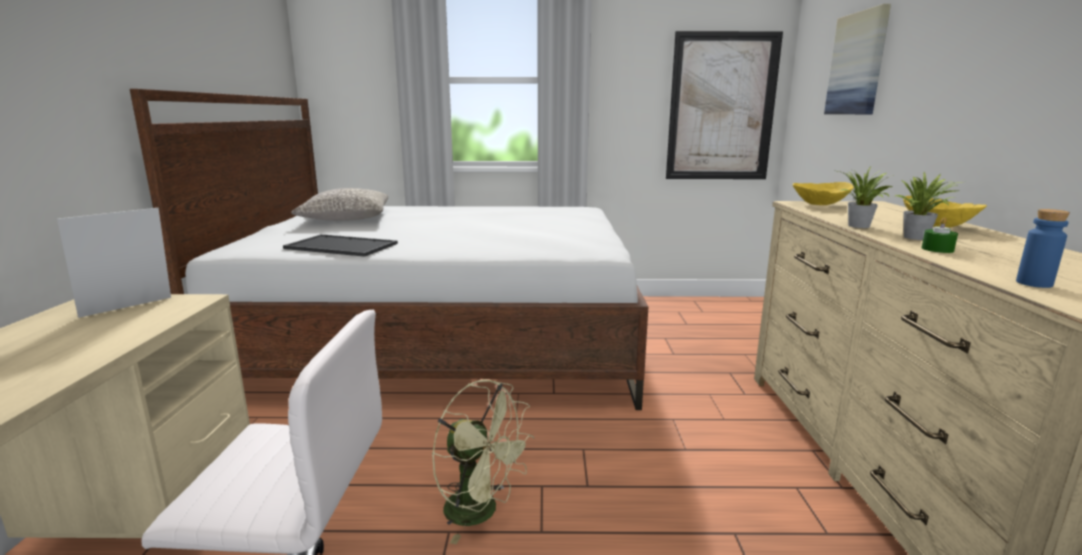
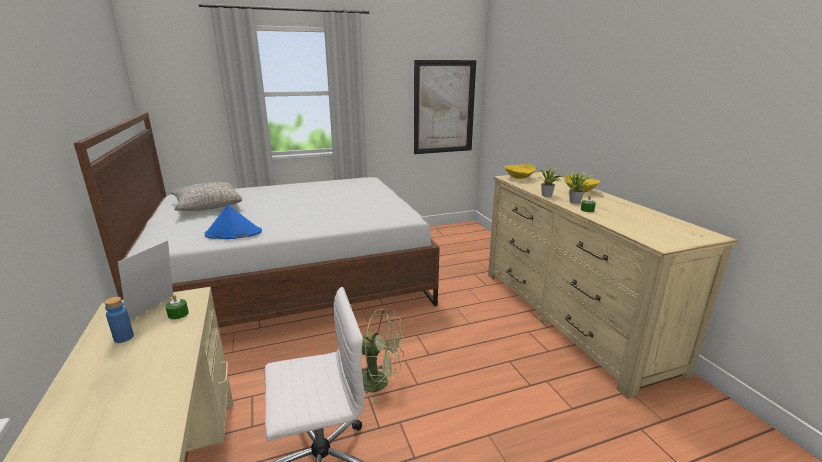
camera: 20 degrees left, 5 degrees up
(144, 318) = (178, 314): none -> green candle
(339, 246) = (233, 233): tray -> blue hat
(857, 64) = (524, 90): picture -> none
(1034, 283) = (630, 229): blue bottle -> blue bottle (124, 337)

